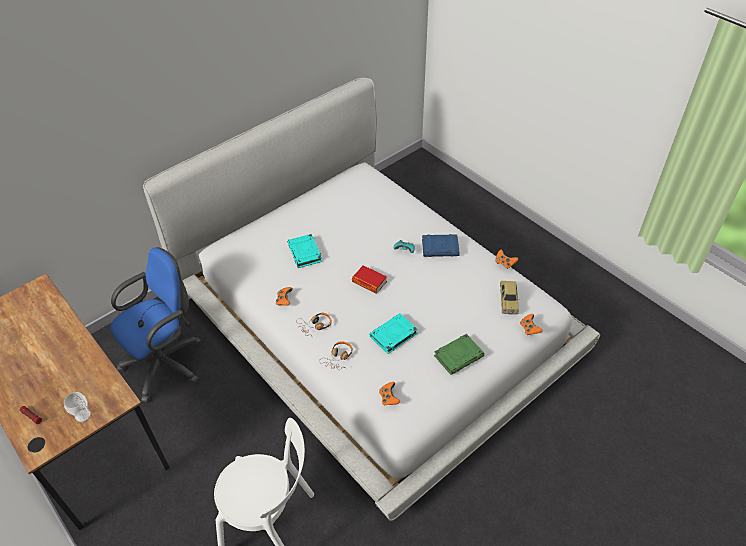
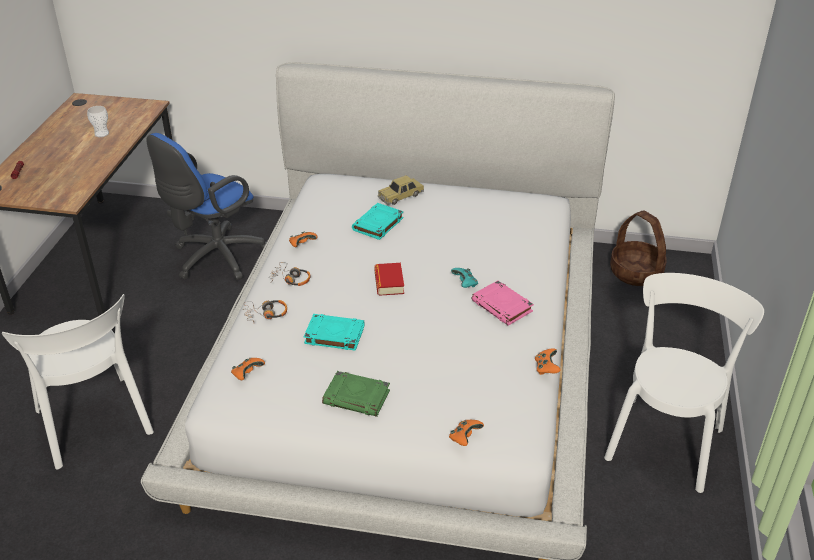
camera: 50 degrees right, 10 degrees down
(83, 415) = (38, 193): cup -> cup (101, 134)
(168, 363) = (215, 259): blue office chair -> blue office chair turned 120 degrees clockwise
(406, 183) = (636, 273): none -> basket
(440, 248) = (502, 306): blue book -> pink book
(508, 300) = (488, 398): toy car -> toy car (401, 196)
(532, 259) = (665, 439): none -> white chair

